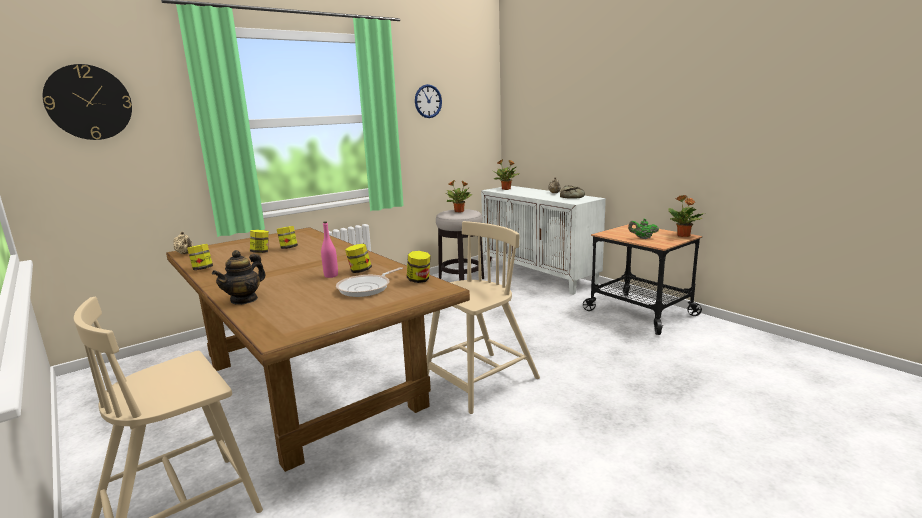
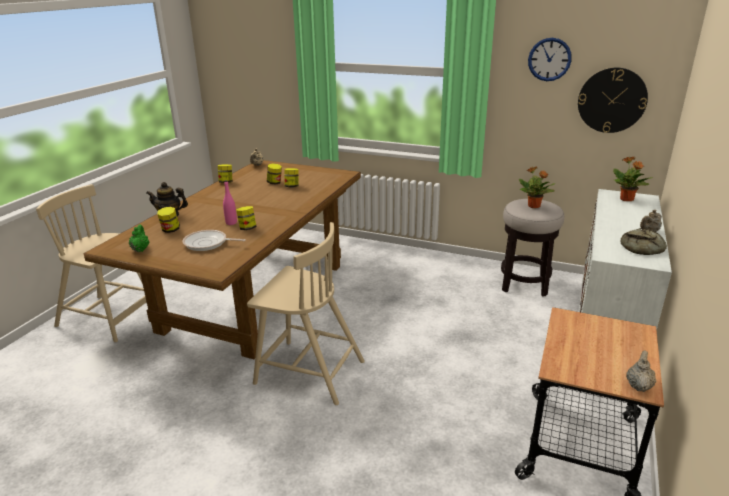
camera: 60 degrees right, 10 degrees up
(89, 102) = (242, 41): wall clock -> wall clock (612, 100)
(419, 280) = (235, 256): jar -> jar (170, 230)
(642, 238) = (578, 350): green teapot -> green teapot (140, 249)
(683, 236) = (638, 385): potted plant -> beige teapot

